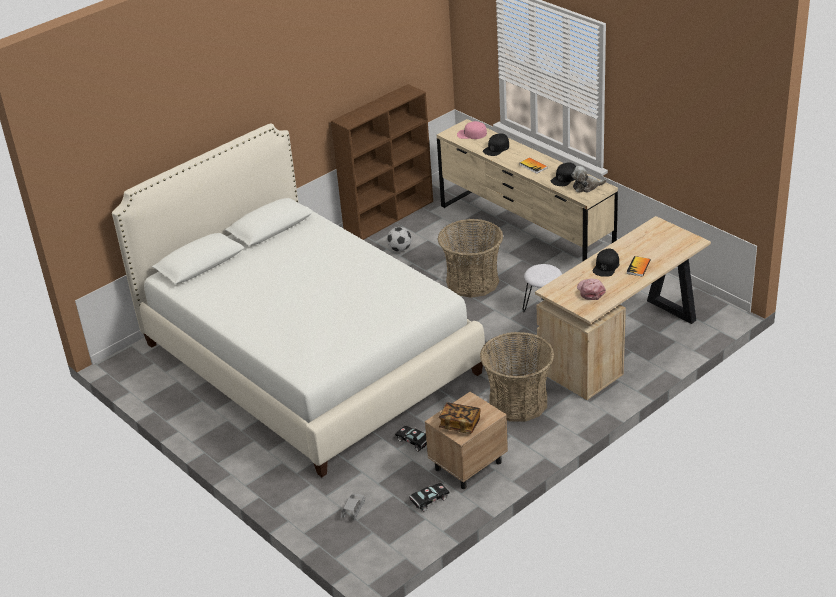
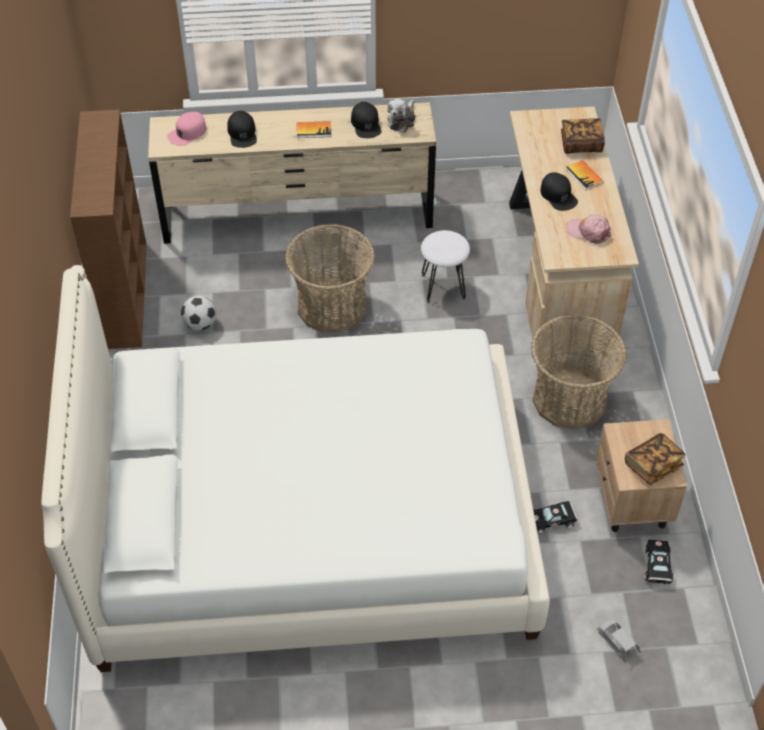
camera: 55 degrees left, 15 degrees up
(666, 253) = (581, 144): none -> book

